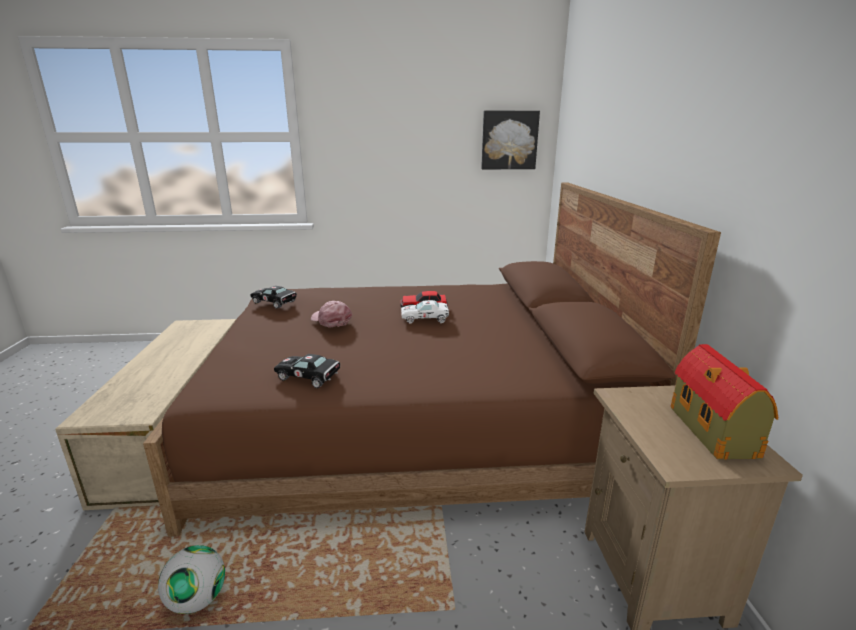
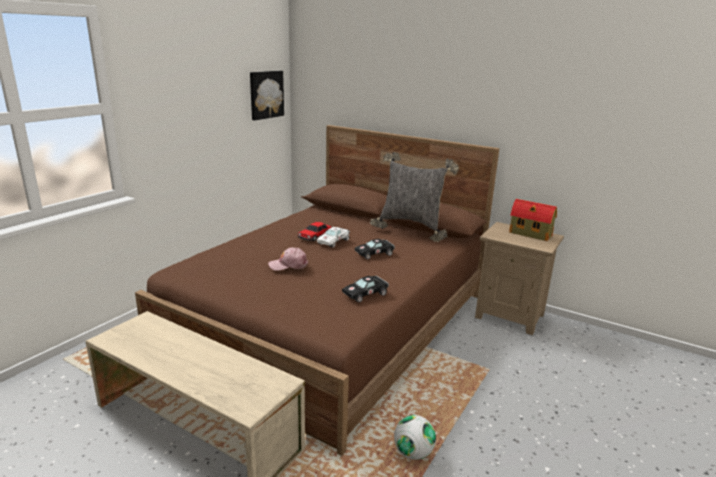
camera: 55 degrees left, 0 degrees up
(275, 302) = (216, 272): black toy car -> black toy car (375, 253)
(542, 346) = (411, 232): none -> pillow

